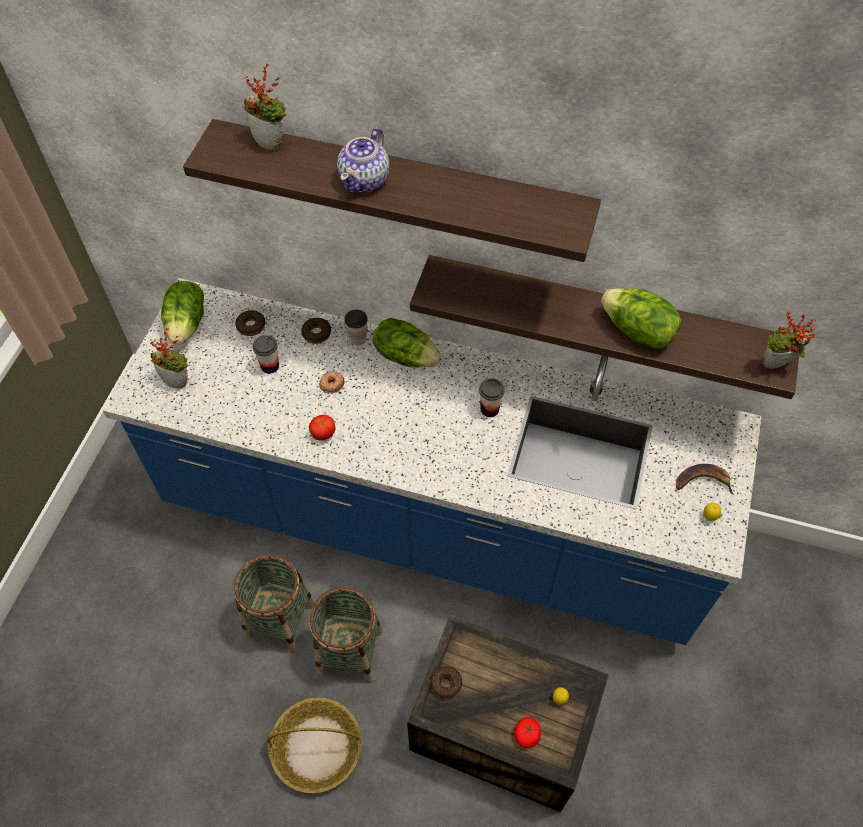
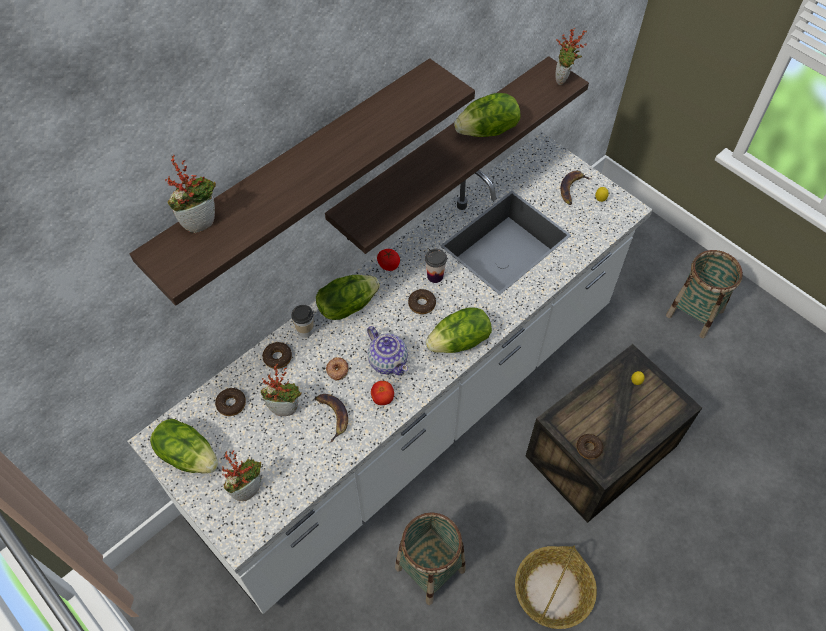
camera: 60 degrees left, 0 degrees up
(270, 366) = (286, 408): cup -> potted plant
(282, 405) = (333, 416): none -> banana
(349, 652) = (487, 527): basket -> basket (694, 313)
(365, 180) = (300, 179): teapot -> teapot (388, 360)
(426, 467) = (459, 342): none -> lettuce
(431, 522) = (413, 412): blue counter -> white counter
(448, 414) = (422, 304): none -> donut
(526, 735) = (651, 416): tomato -> tomato (388, 264)

